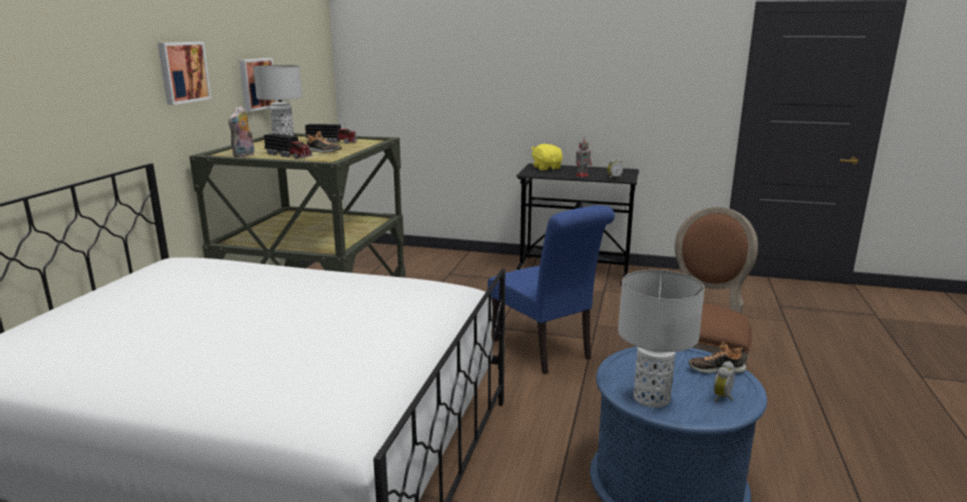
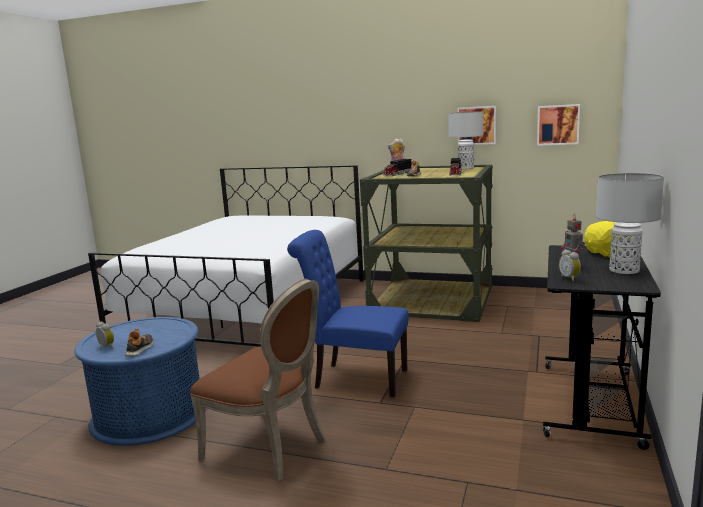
camera: 95 degrees right, 5 degrees down
(182, 72) = (398, 115): picture -> picture (558, 125)
(545, 351) = (355, 378): blue chair -> blue chair turned 45 degrees clockwise
(652, 398) = (128, 328): white table lamp -> white table lamp (623, 270)

